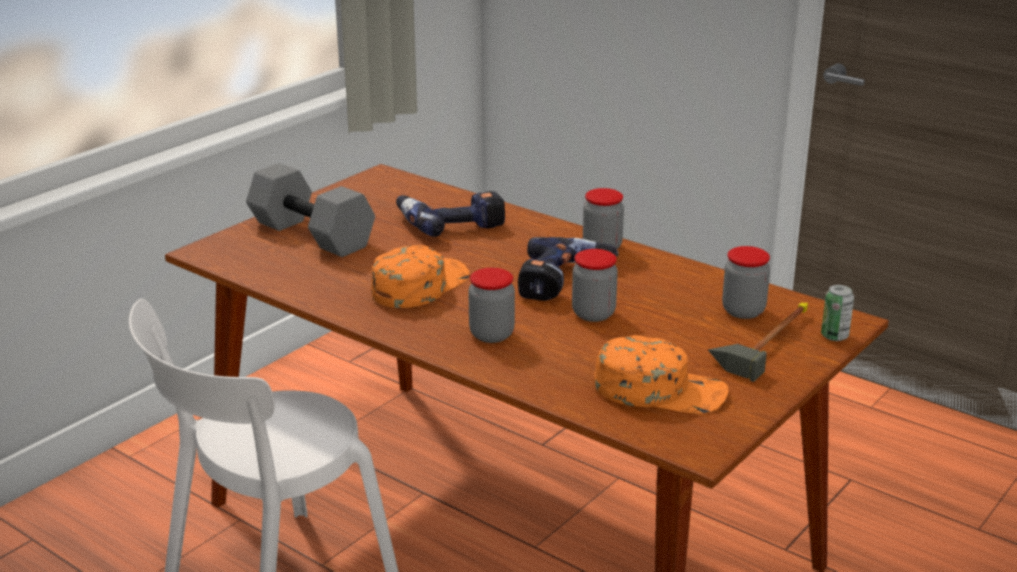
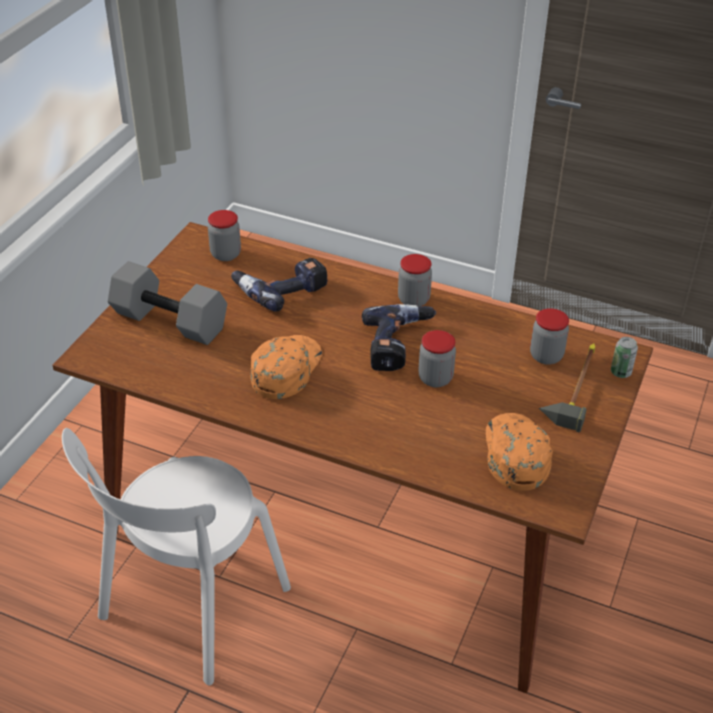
camera: 15 degrees left, 15 degrees up
(491, 334) = (366, 415): jar -> jar (225, 254)
(660, 389) = (515, 453): orange cap -> orange cap turned 90 degrees counterclockwise

